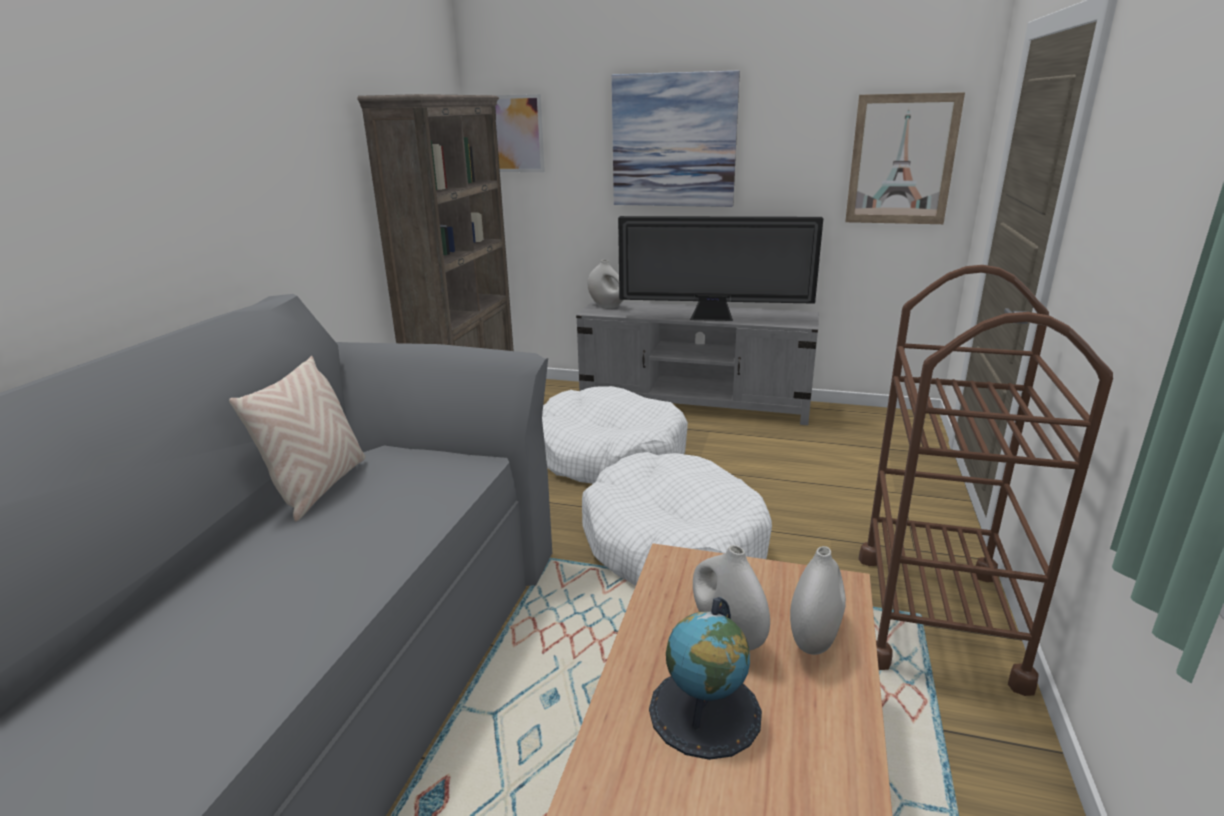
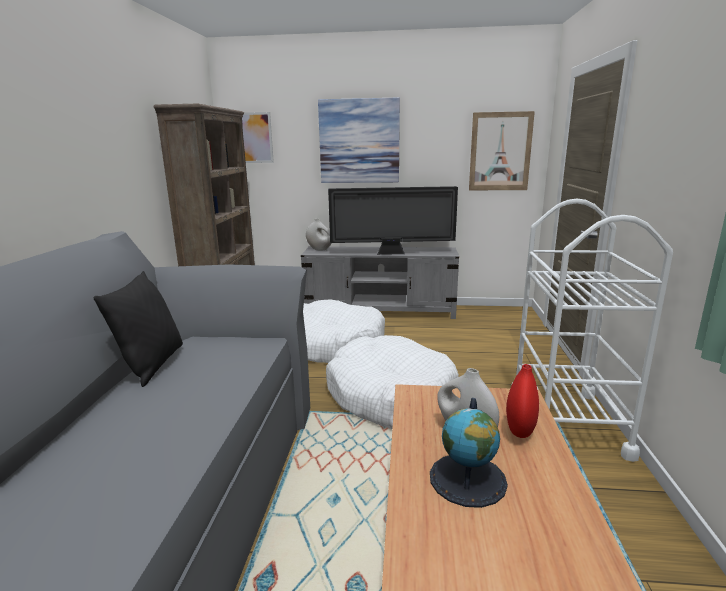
camera: 10 degrees left, 5 degrees down
(319, 487) = (153, 365): beige pillow -> black pillow
(814, 638) = (520, 428): white vase -> red vase
(936, 616) = (567, 422): brown cart -> white cart

